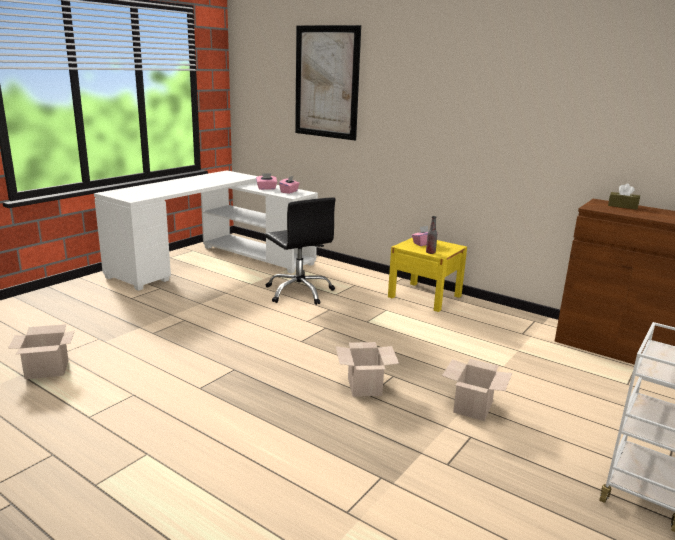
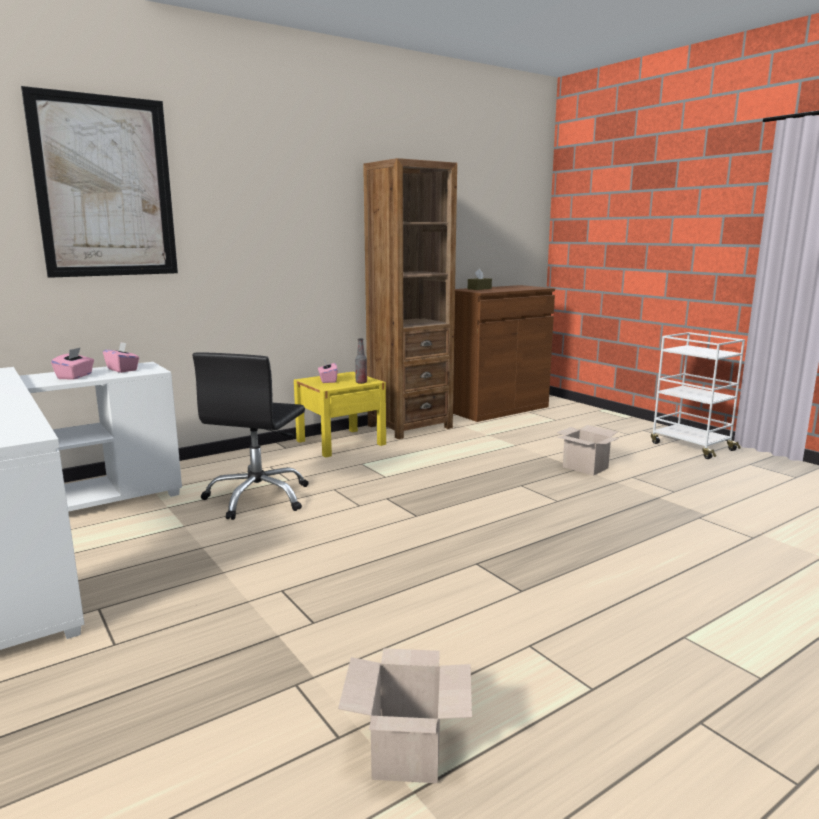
camera: 70 degrees left, 5 degrees down
(299, 292) = (258, 498): black office chair -> black office chair turned 120 degrees clockwise
(365, 387) = (540, 500): cardboard box -> none
(497, 314) = (409, 426): none -> brown bookcase

